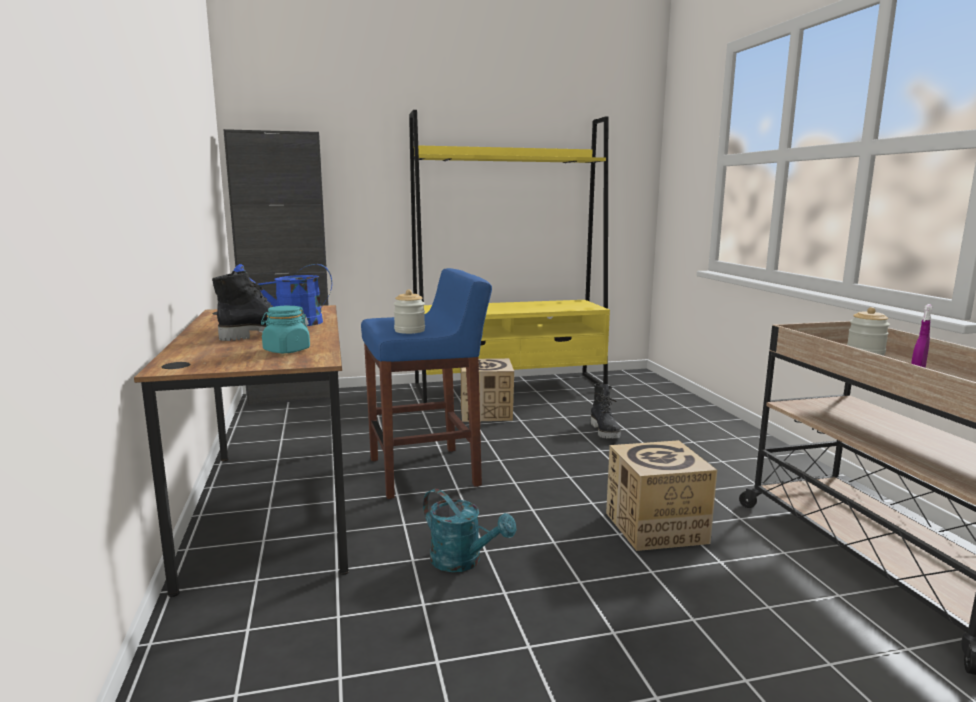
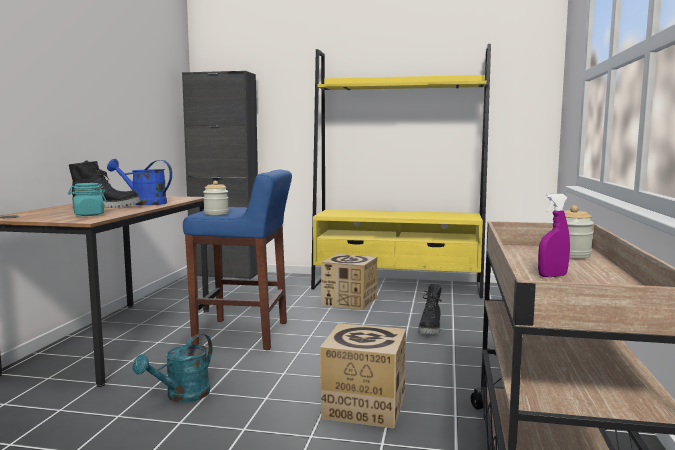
camera: 25 degrees right, 5 degrees down
(463, 562) = (182, 396): turquoise watering can -> turquoise watering can turned 60 degrees clockwise

